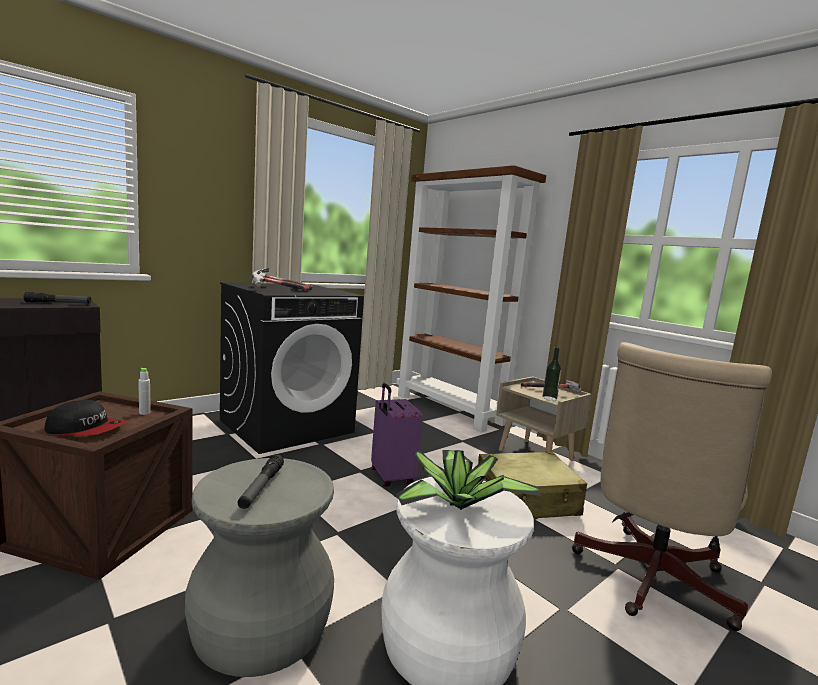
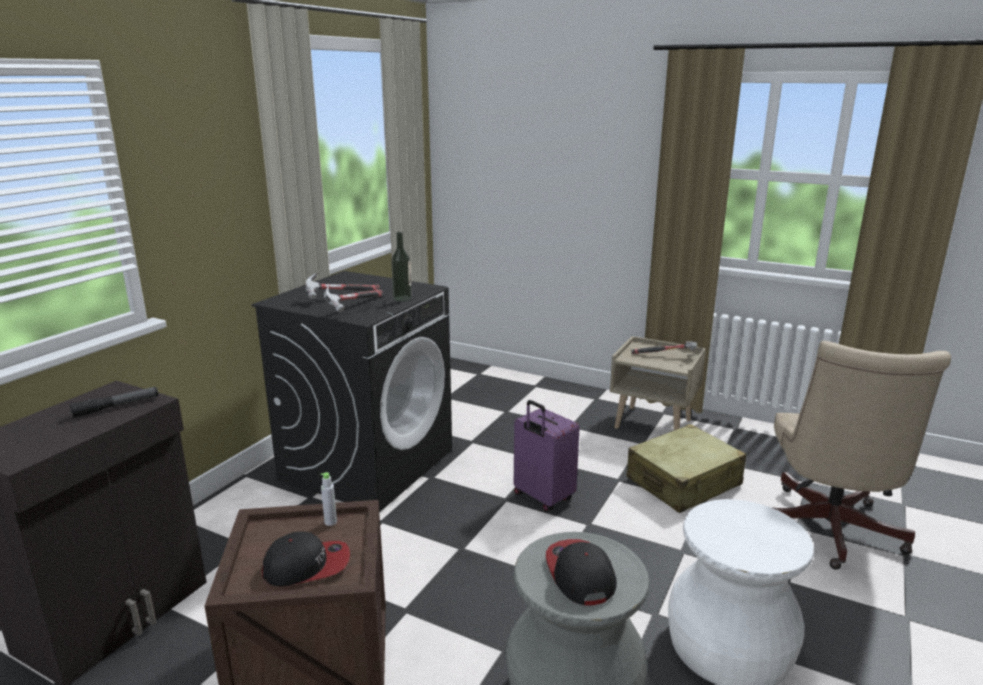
camera: 20 degrees left, 10 degrees up
(261, 487) = (579, 574): flashlight -> cap
(450, 409) = (523, 385): brown bookcase -> none
(458, 504) = (738, 532): potted plant -> none
(549, 398) = (672, 365): bottle -> bottle (402, 298)

